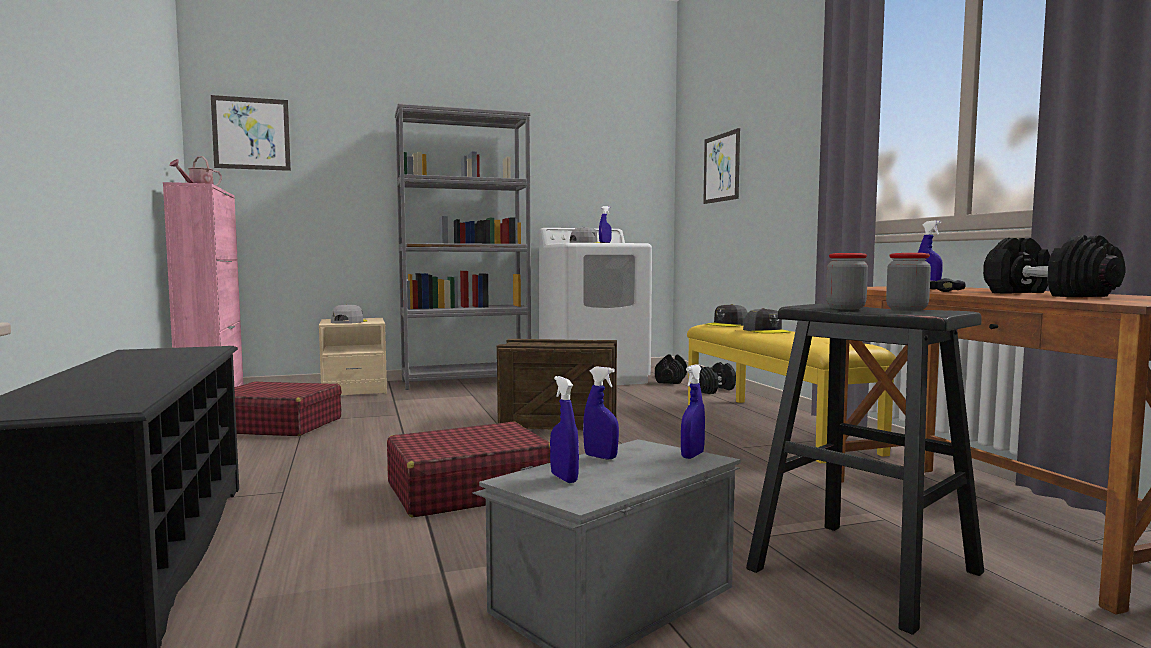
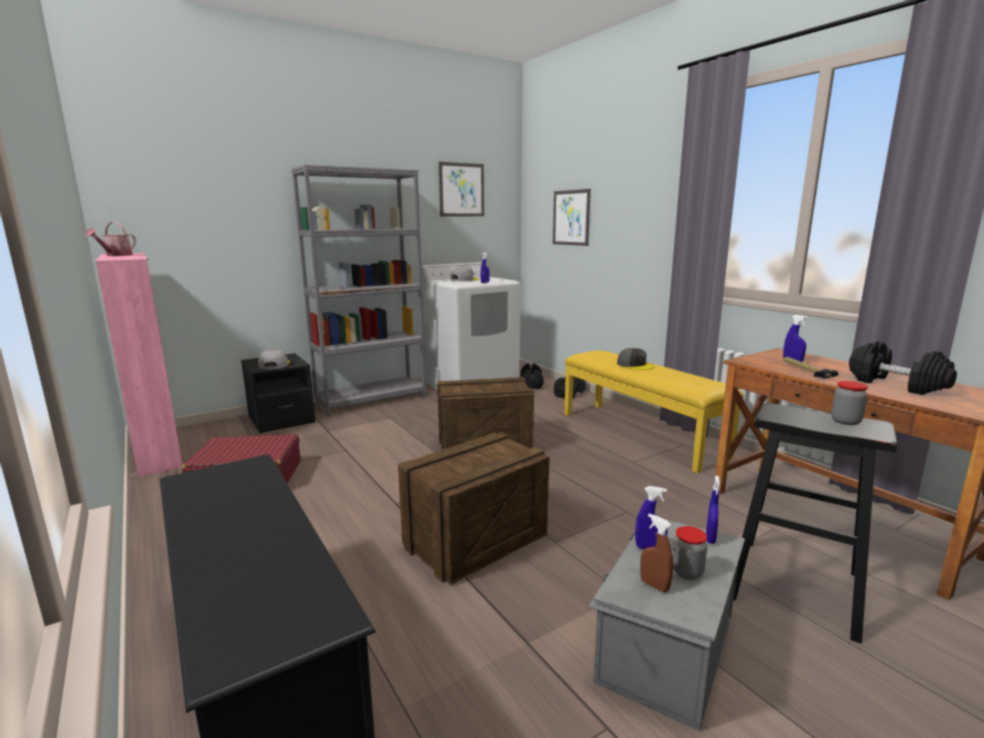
camera: 15 degrees left, 10 degrees up
(251, 133) = (152, 190): picture -> picture (461, 190)
(354, 389) = (281, 420): beige nightstand -> black nightstand
(467, 490) = (475, 541): red suitcase -> crate
(564, 478) = (654, 585): blue spray bottle -> brown spray bottle
(727, 324) = (597, 355): grey cap -> none
(845, 308) = (804, 420): jar -> jar (687, 572)

